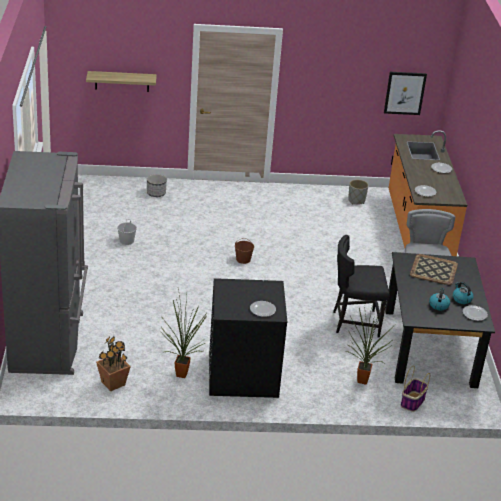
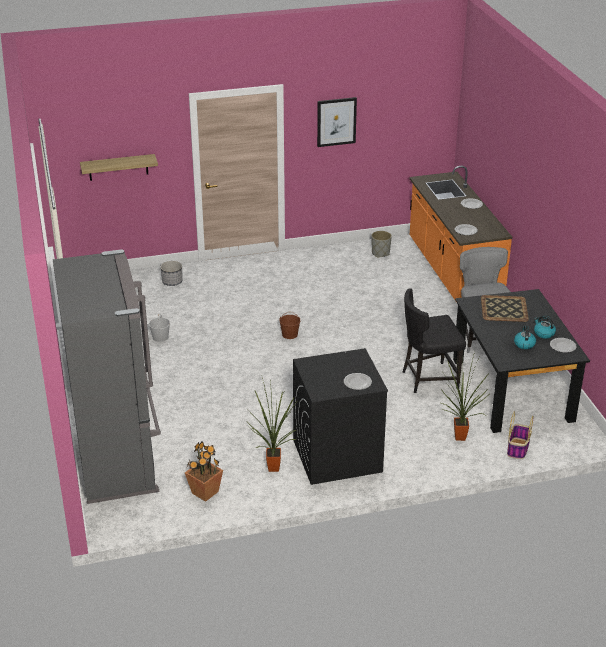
camera: 10 degrees left, 0 degrees up
(404, 93) = (414, 133): picture -> picture (336, 121)

